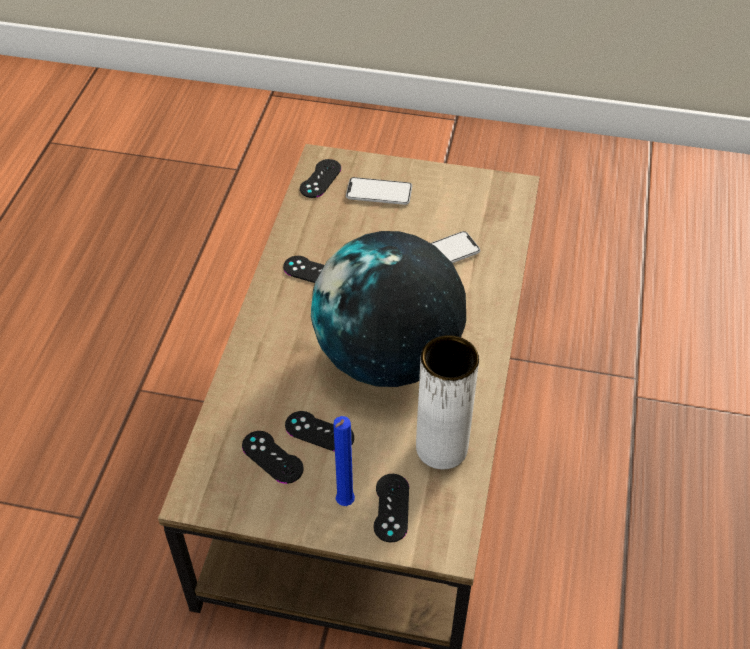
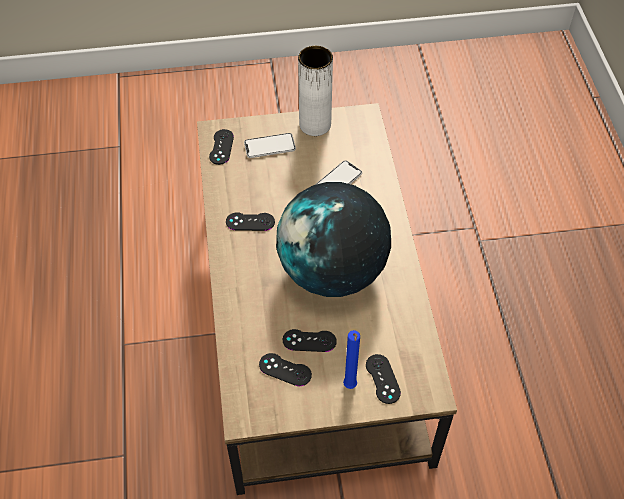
camera: 20 degrees left, 5 degrees up
(441, 448) = (397, 325): white vase -> white vase (315, 124)

